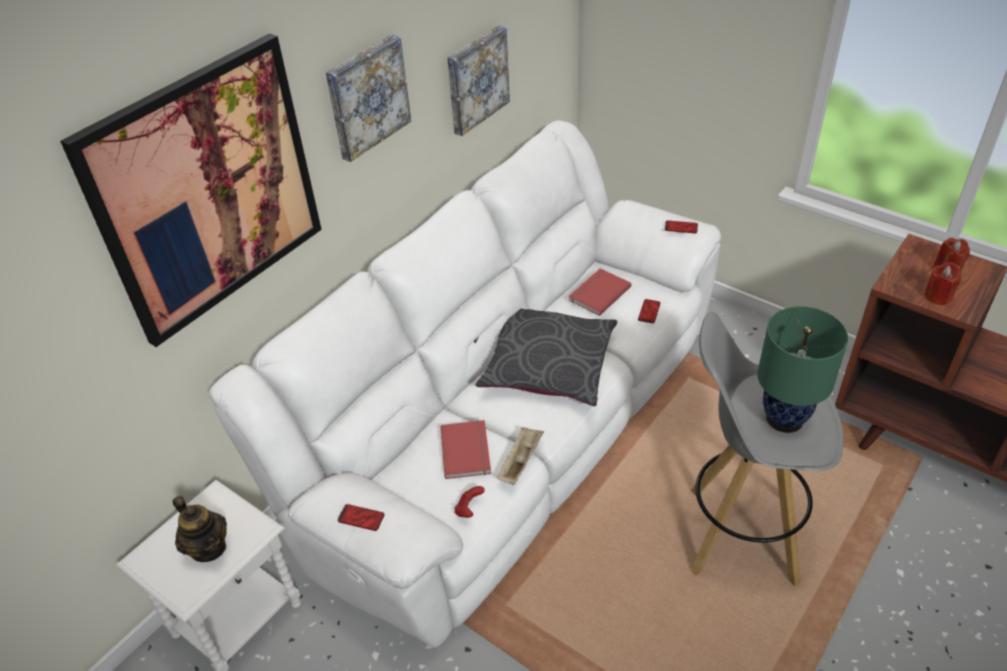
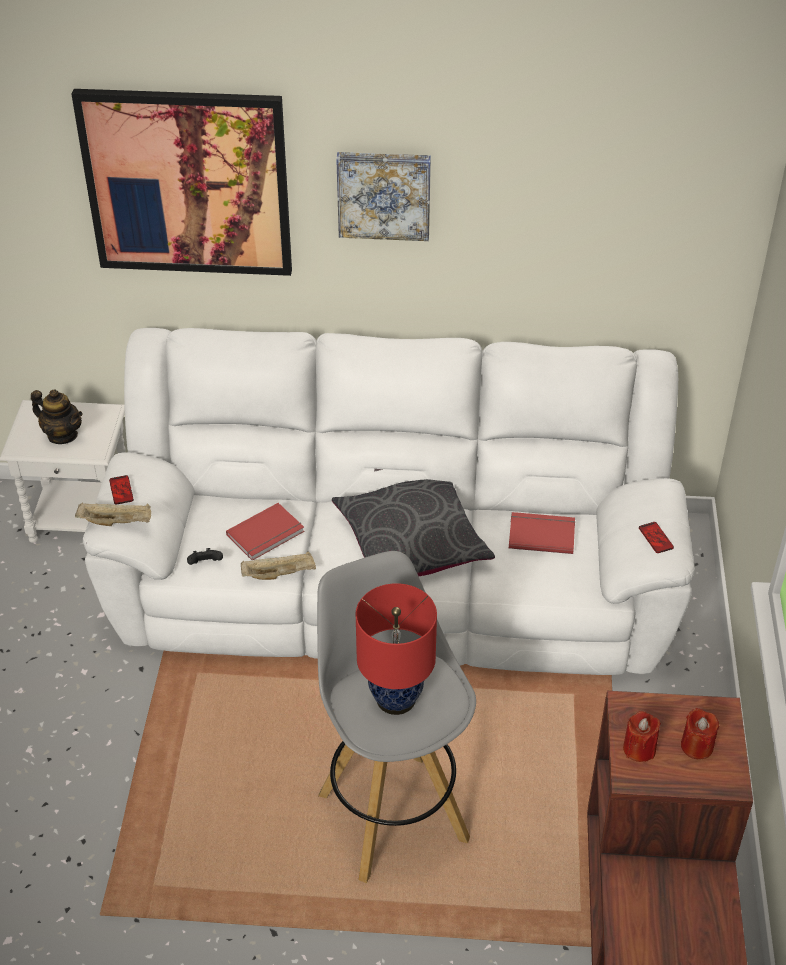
camera: 55 degrees right, 0 degrees up
(208, 547) = (62, 435): teapot -> teapot turned 75 degrees counterclockwise
(403, 538) = (117, 522): none -> beige tray
(469, 509) = (205, 564): red game controller -> black game controller
(476, 79) = (549, 248): picture -> none
(649, 311) = (547, 583): phone -> none
(784, 418) = (395, 698): green table lamp -> red table lamp

